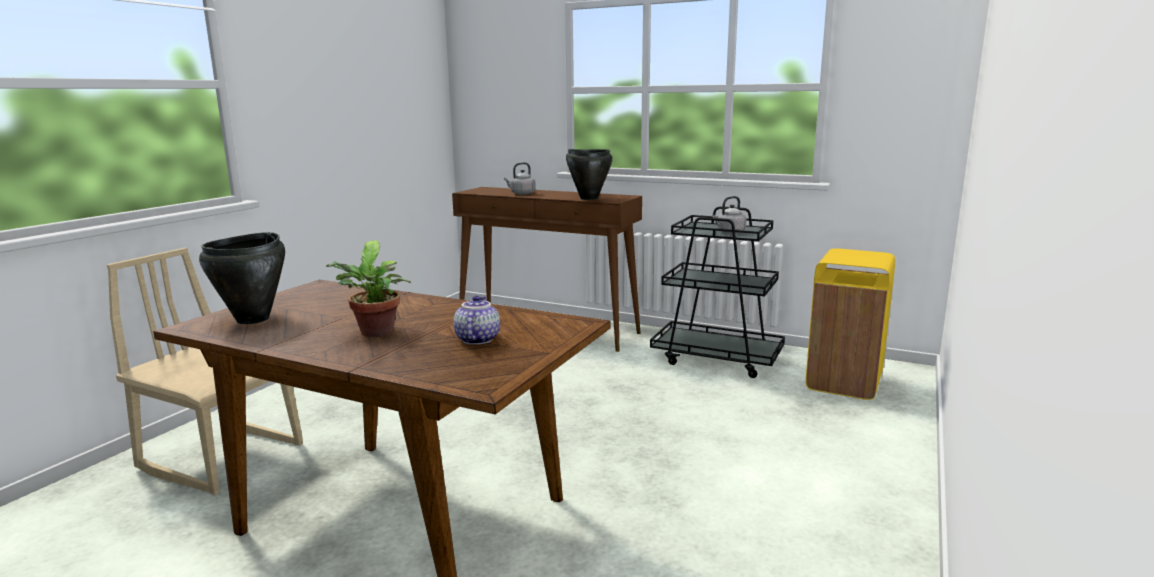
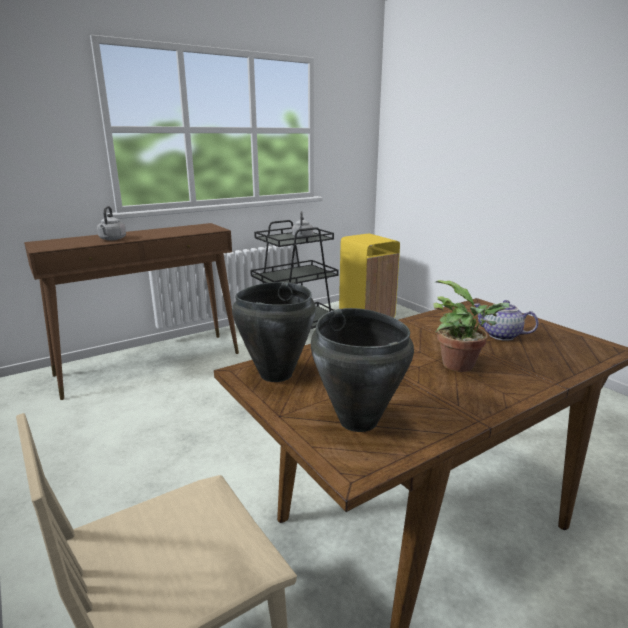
camera: 60 degrees left, 5 degrees up
(588, 198) = (189, 231): black cooking pot -> black cooking pot (275, 374)

